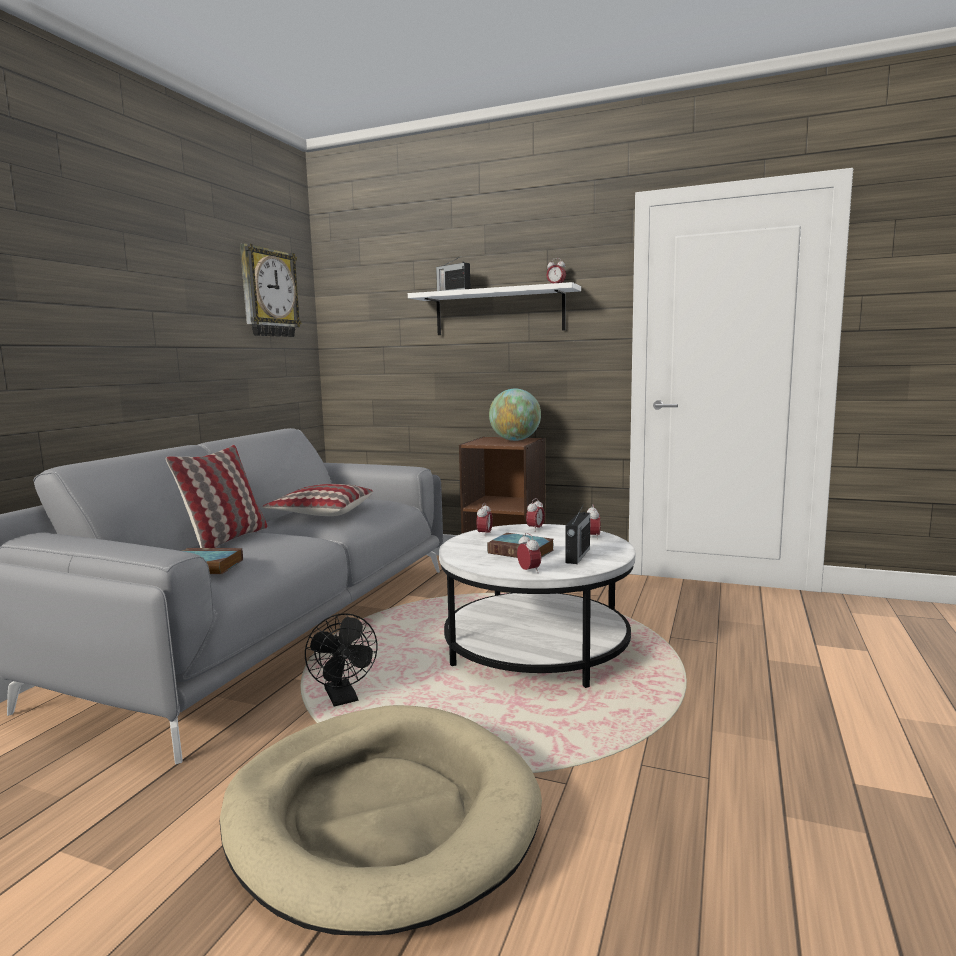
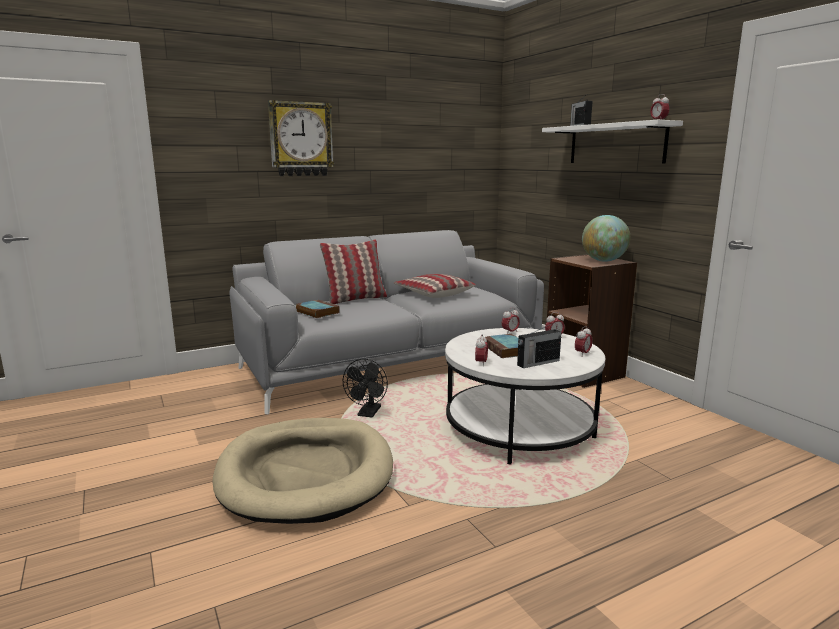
camera: 40 degrees right, 5 degrees up
(268, 293) = (452, 128): wall clock -> wall clock (301, 139)

